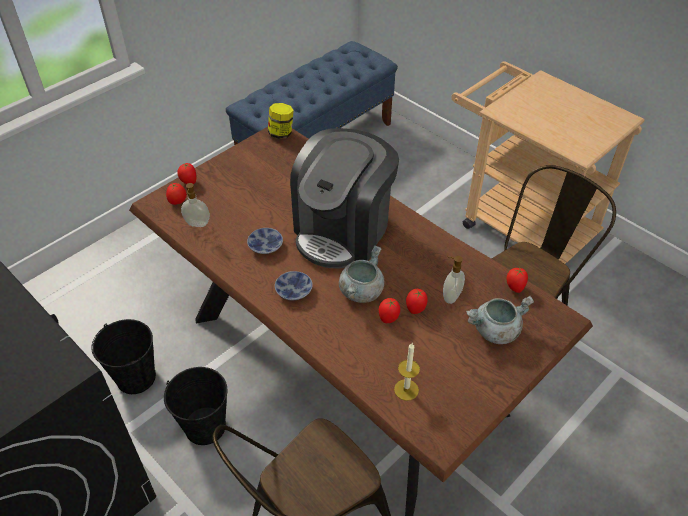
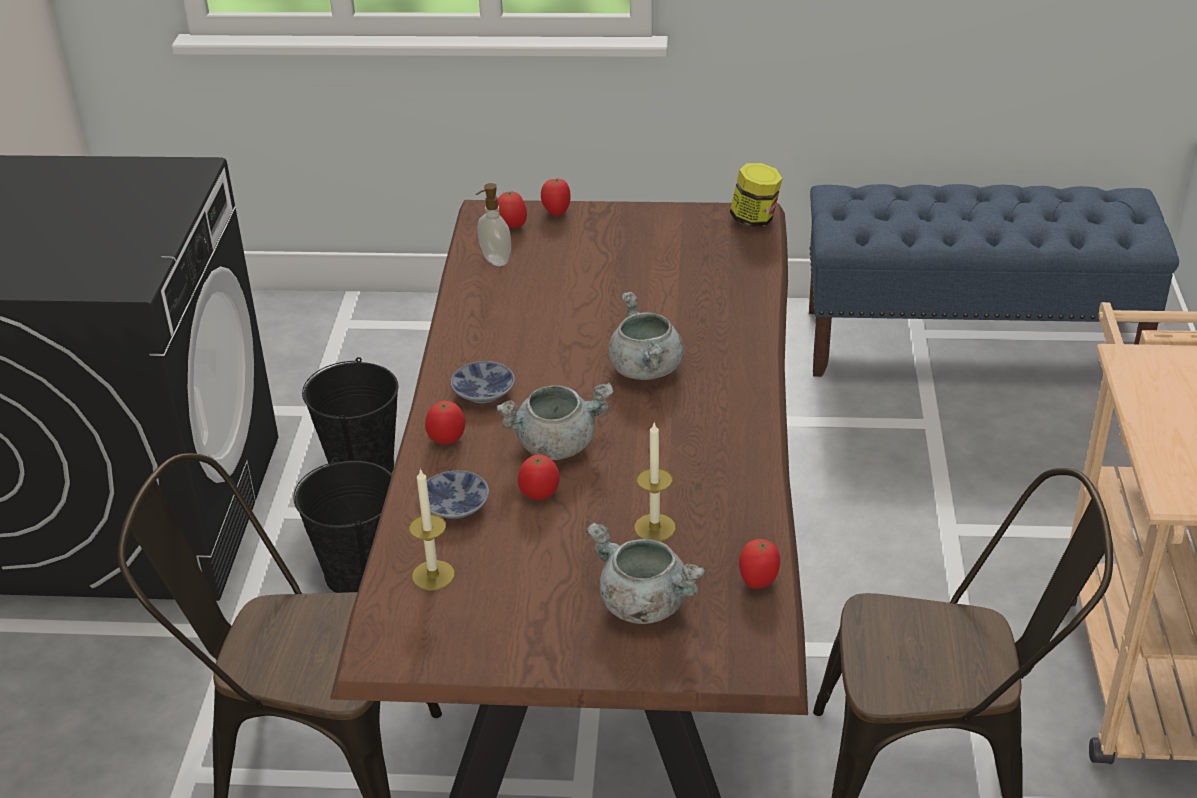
camera: 50 degrees right, 10 degrees down
(265, 247) = (528, 329): bowl -> bowl (453, 507)
(343, 230) = (646, 370): coffee machine -> grey cooking pot
(416, 308) = (588, 508): tomato -> tomato (446, 439)
(450, 296) = (654, 528): soap dispenser -> candle

